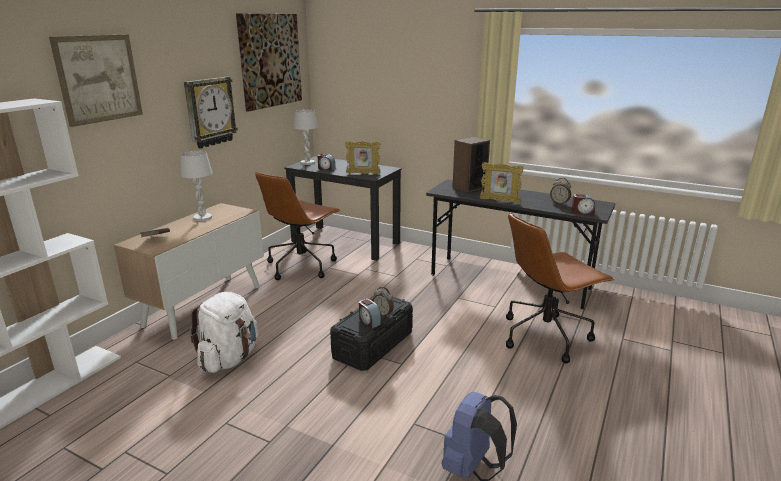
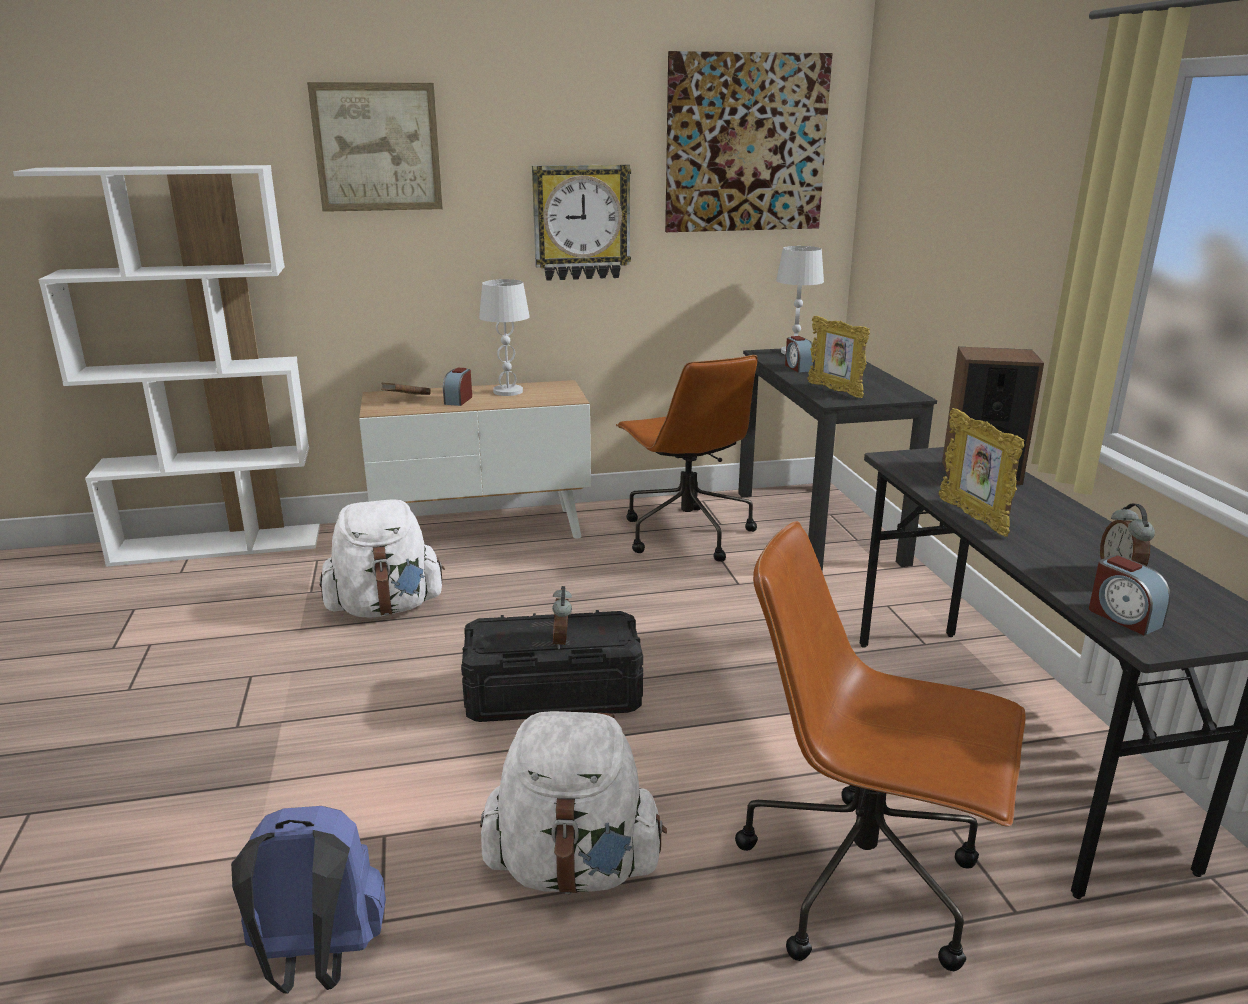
camera: 50 degrees right, 0 degrees up
(302, 265) = (685, 533): brown office chair -> brown office chair turned 105 degrees counterclockwise
(369, 321) = (523, 640): alarm clock -> alarm clock (458, 400)
(483, 385) = (573, 867): none -> white backpack

